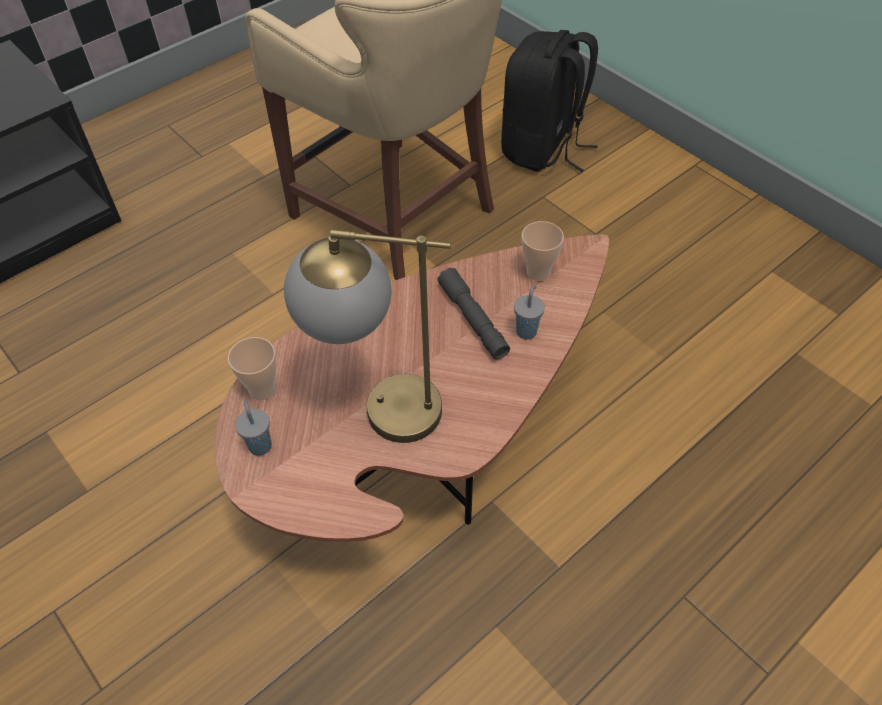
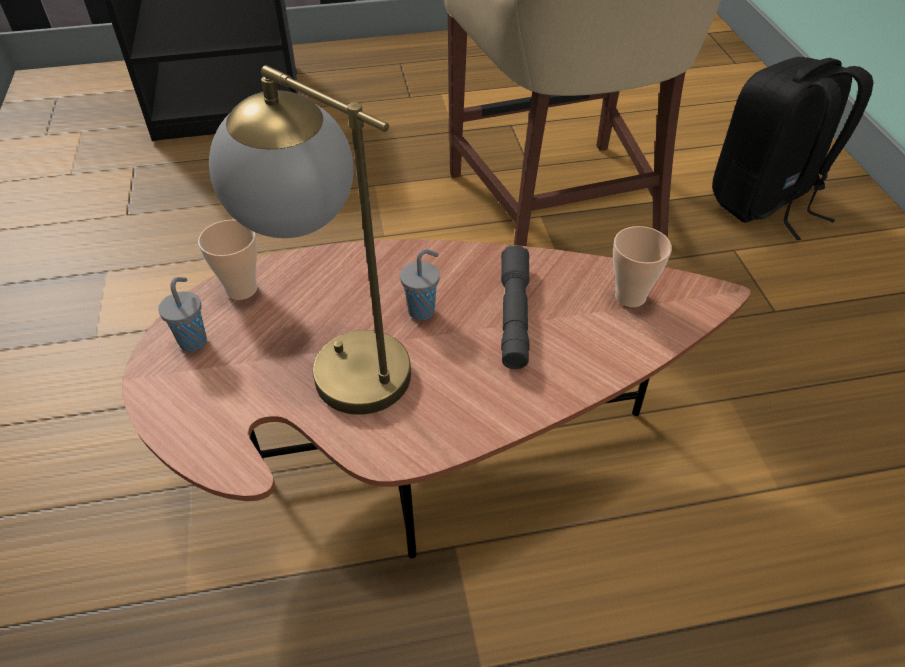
camera: 30 degrees right, 5 degrees down
(526, 330) = (569, 353): grey cup -> grey cup (423, 310)

